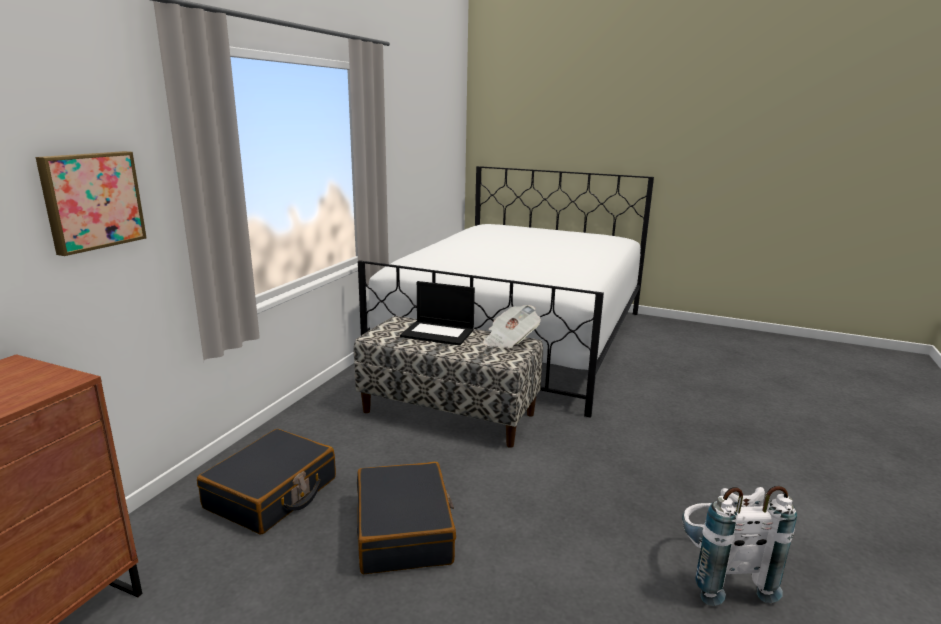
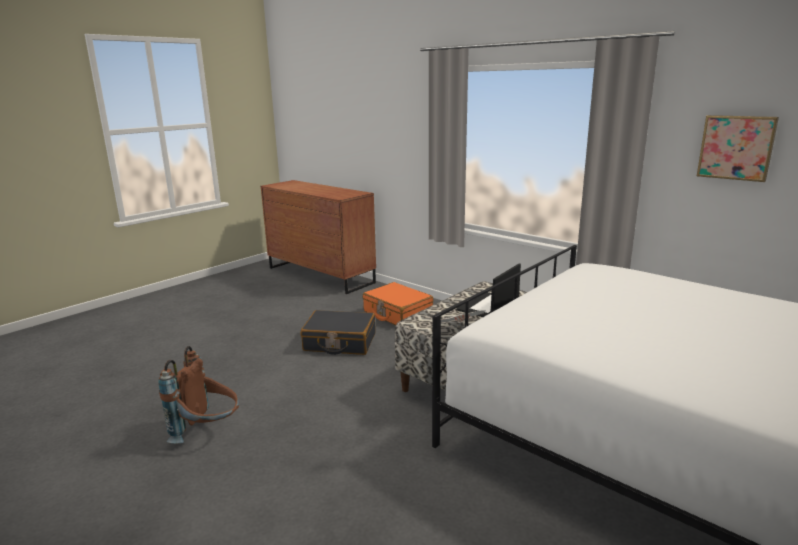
camera: 110 degrees right, 0 degrees up
(92, 200) = (407, 143): picture -> picture (736, 147)
(272, 493) = (397, 313): black suitcase -> orange suitcase
(719, 575) = (208, 433): white backpack -> brown backpack

